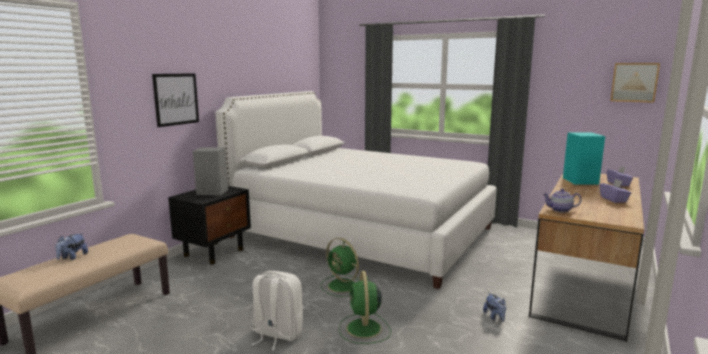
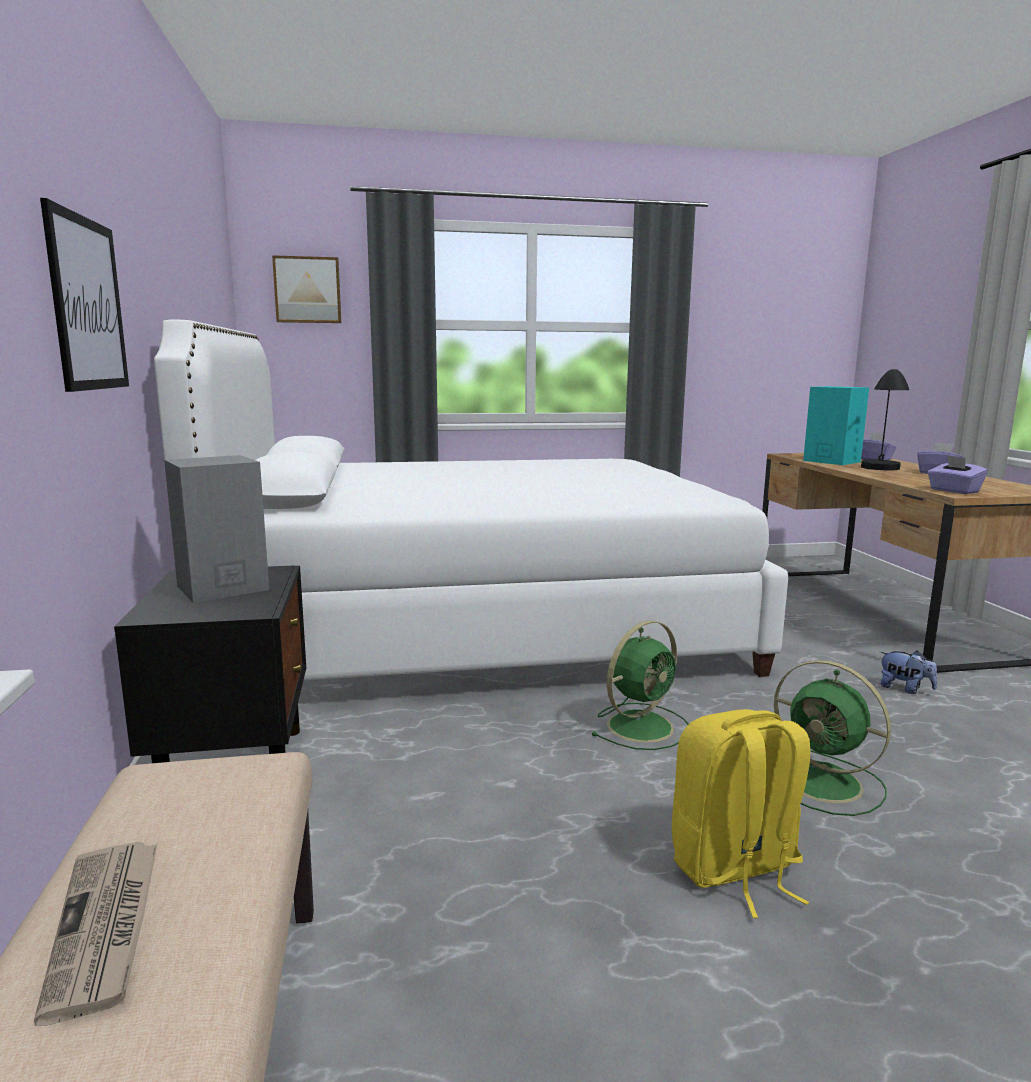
camera: 40 degrees left, 0 degrees up
(72, 257) = (106, 927): plush toy -> newspaper
(276, 334) = (735, 869): white backpack -> yellow backpack
(343, 286) = (642, 726): green fan -> green fan turned 45 degrees counterclockwise
(560, 210) = (953, 491): teapot -> purple tissue box
(577, 192) = (880, 472): none -> black table lamp
(634, 82) = (814, 318): picture -> picture (307, 290)

